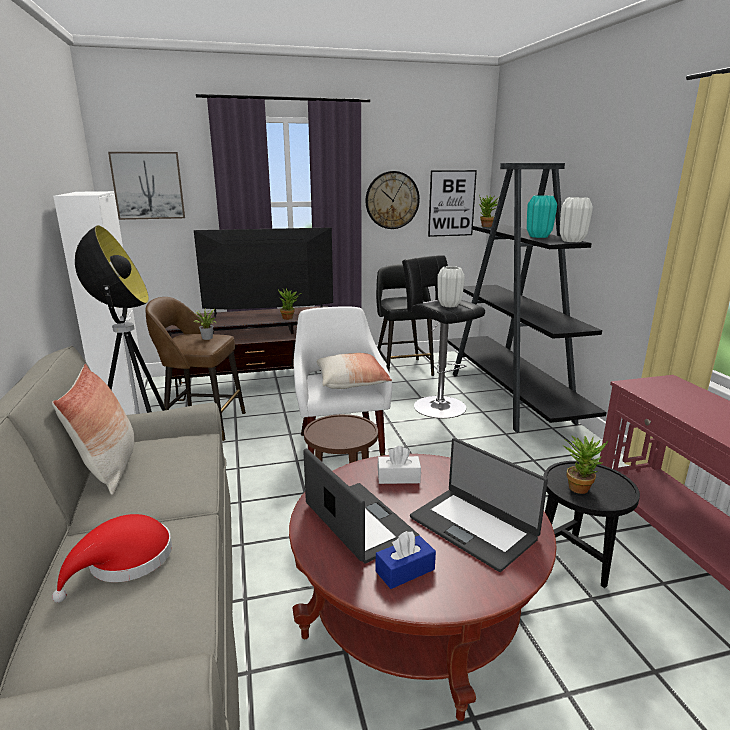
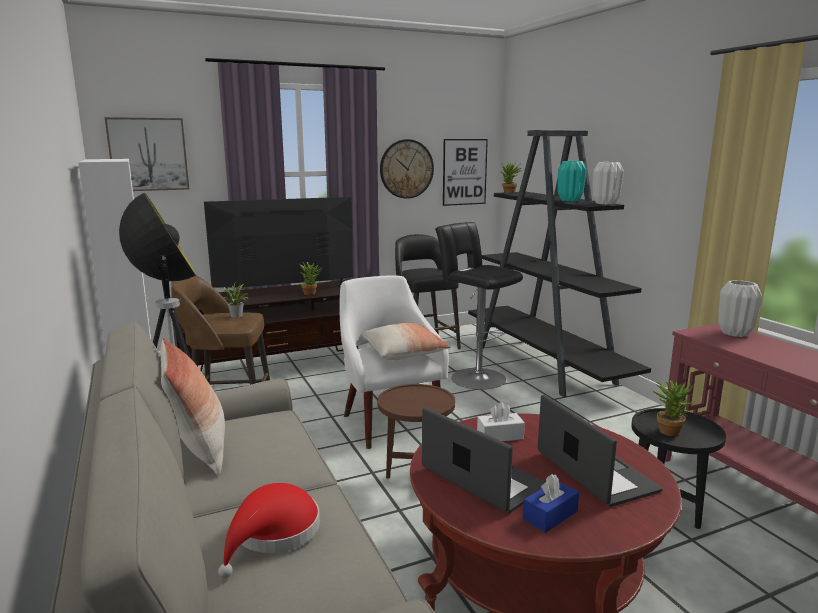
camera: 10 degrees left, 5 degrees down
(449, 305) = (486, 271): white vase -> white vase (734, 333)
(473, 527) = (594, 472): laptop -> laptop turned 150 degrees counterclockwise

